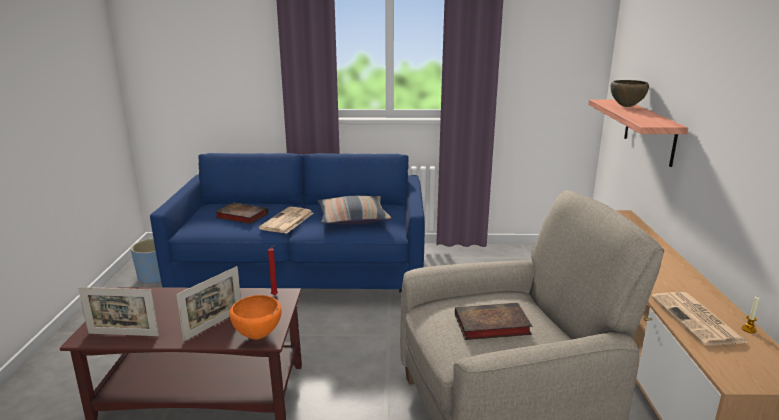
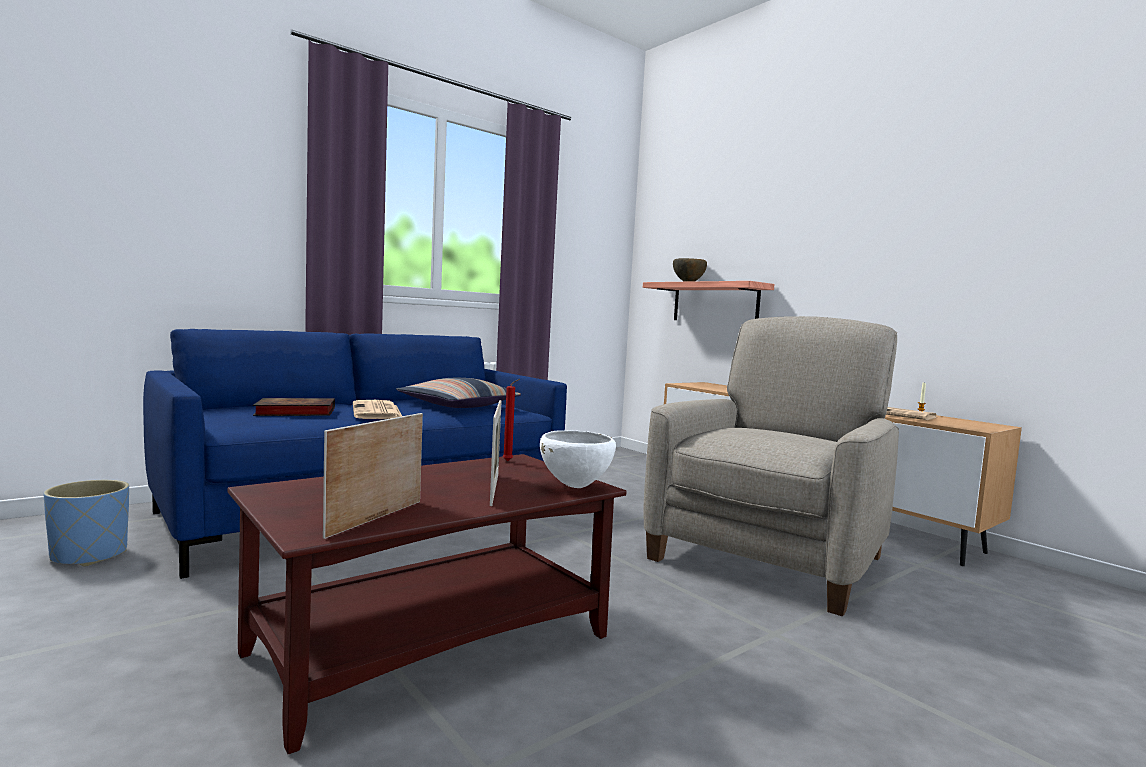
camera: 40 degrees left, 15 degrees down
(123, 334) = (376, 518): picture frame -> picture frame turned 150 degrees clockwise
(258, 336) = (576, 487): orange bowl -> white bowl
(490, 325) = (779, 437): book -> none

